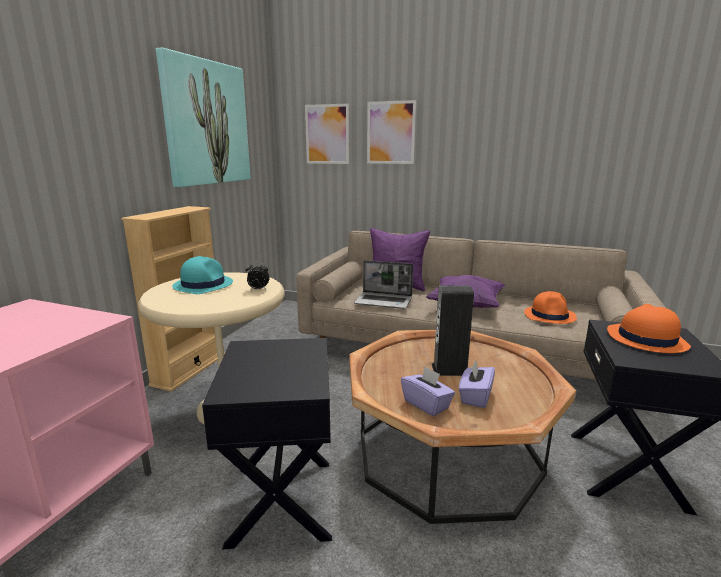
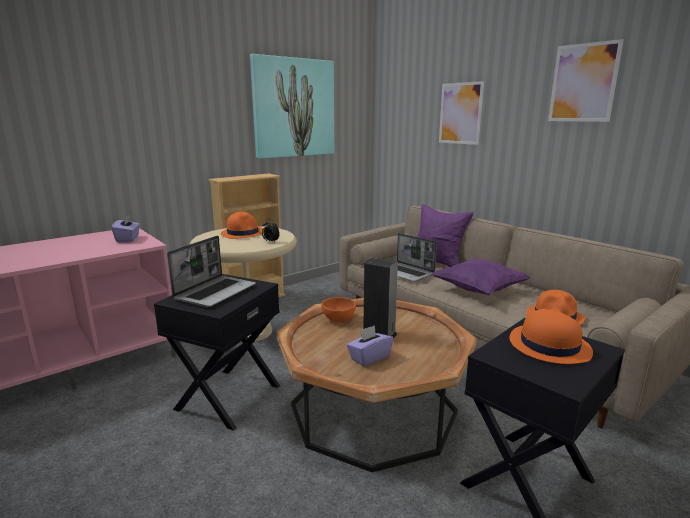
camera: 30 degrees right, 0 degrees up
(203, 285) = (243, 233): turquoise hat -> orange hat
(268, 366) = (215, 292): none -> laptop
(327, 134) = (409, 114): picture -> picture (583, 83)
(391, 365) = (338, 320): none -> orange bowl
(426, 404) = (325, 352): purple tissue box -> purple tissue box (128, 239)

